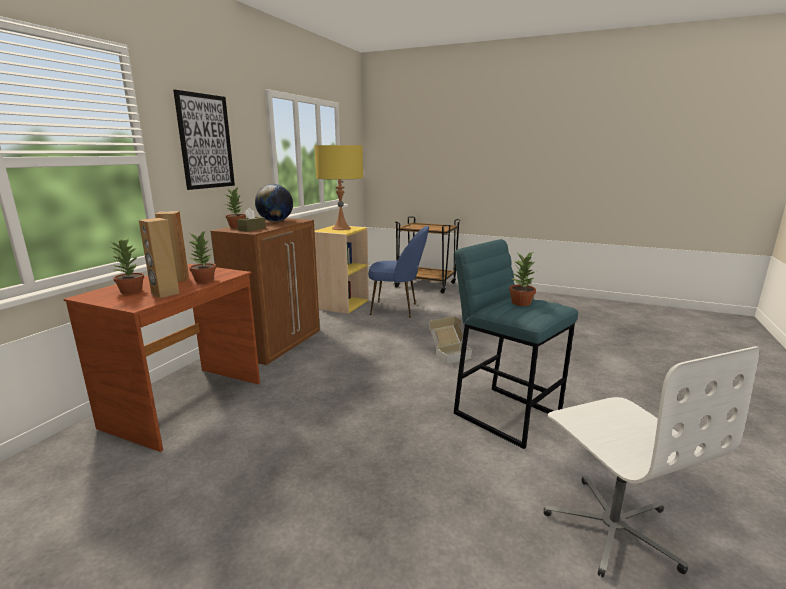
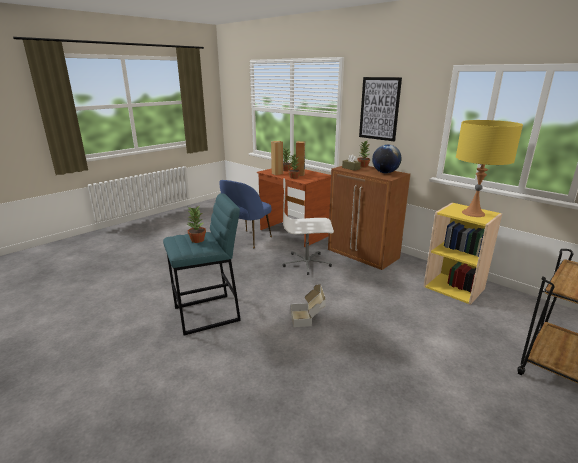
camera: 110 degrees right, 5 degrees up
(398, 309) = (435, 317): blue chair -> blue chair (247, 240)
(612, 527) = (110, 310): white office chair -> white office chair (307, 263)

